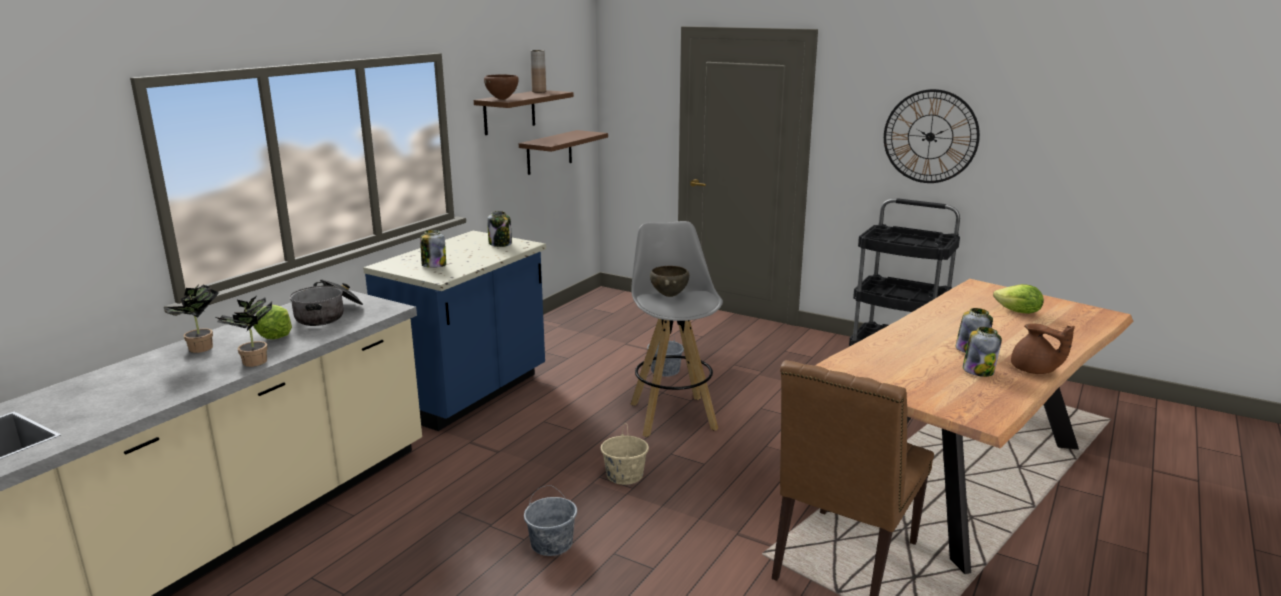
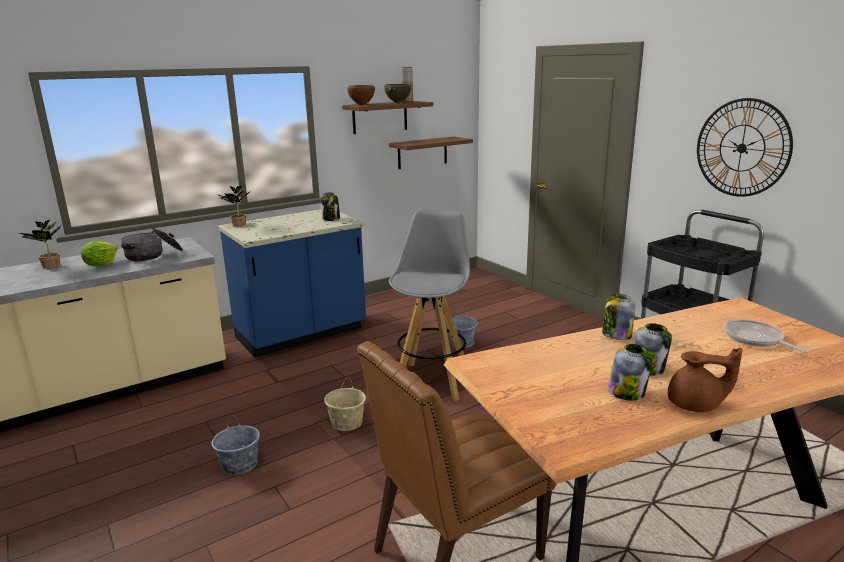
camera: 25 degrees right, 0 degrees up
(253, 363) = (59, 280): potted plant -> potted plant (237, 225)
(433, 265) = (262, 229): jar -> jar (616, 335)
(669, 296) = (426, 275): brown bowl -> brown bowl (398, 103)
(1018, 312) = (755, 339): lettuce -> frying pan
(1034, 370) = (695, 405): brown teapot -> brown teapot turned 60 degrees counterclockwise

